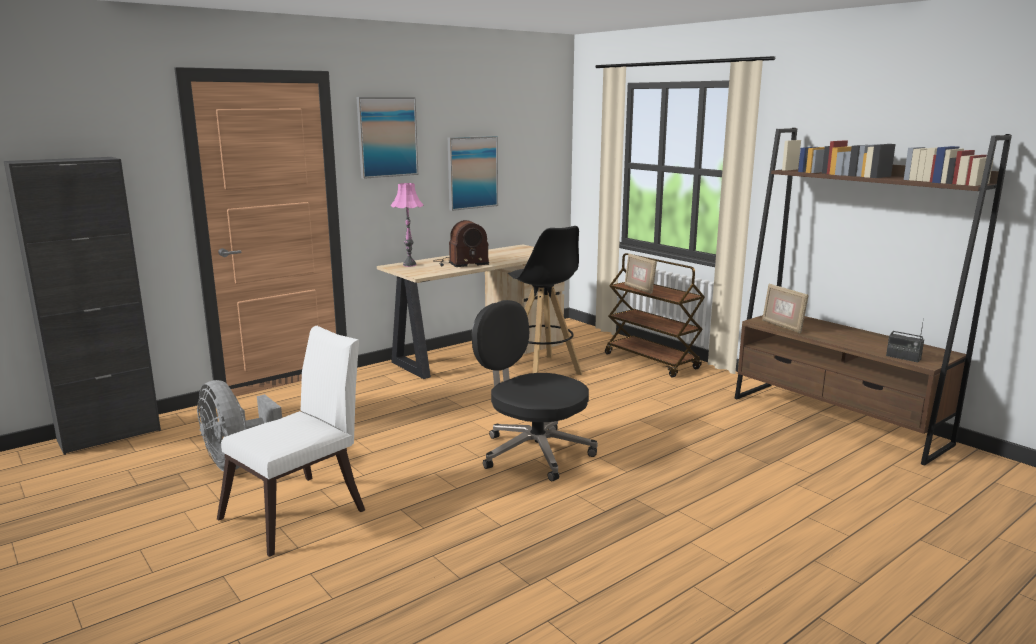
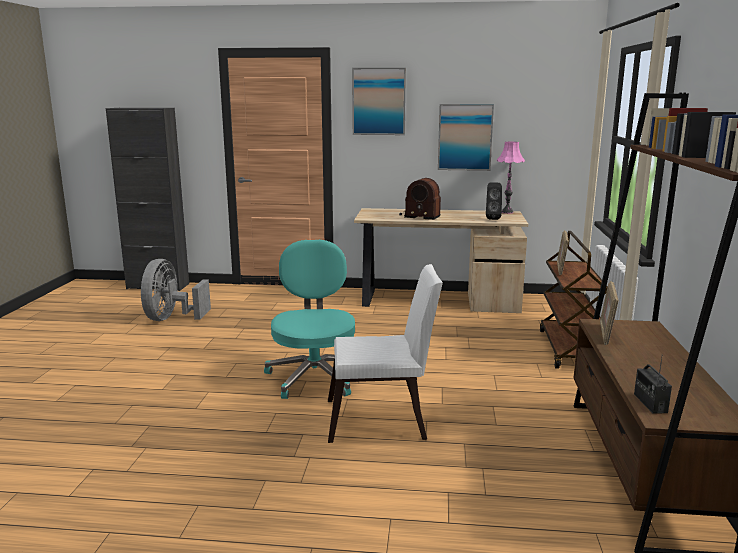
camera: 45 degrees right, 0 degrees up
(301, 511) = (138, 354): white chair -> white chair (383, 420)
(409, 265) = (382, 211): pink table lamp -> pink table lamp (507, 212)
(528, 255) = (492, 219): none -> black speaker
(533, 452) = (314, 376): black office chair -> turquoise office chair
(542, 369) = (458, 326): black stool -> none

